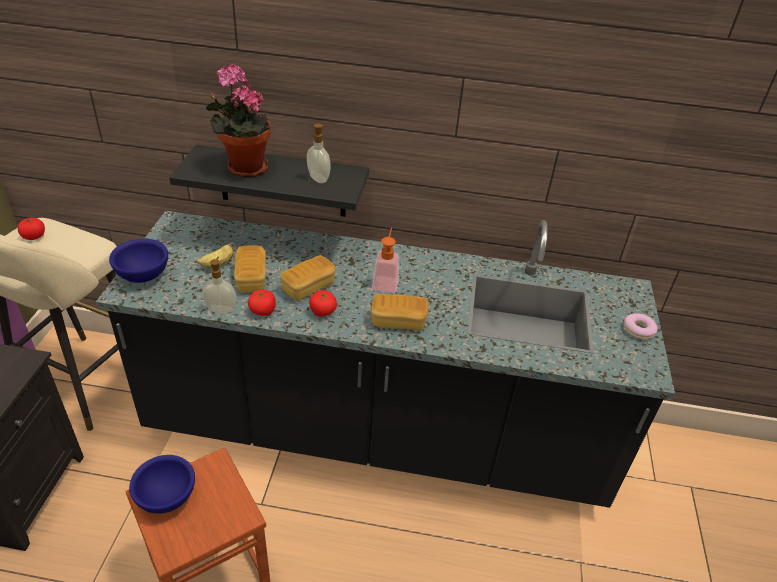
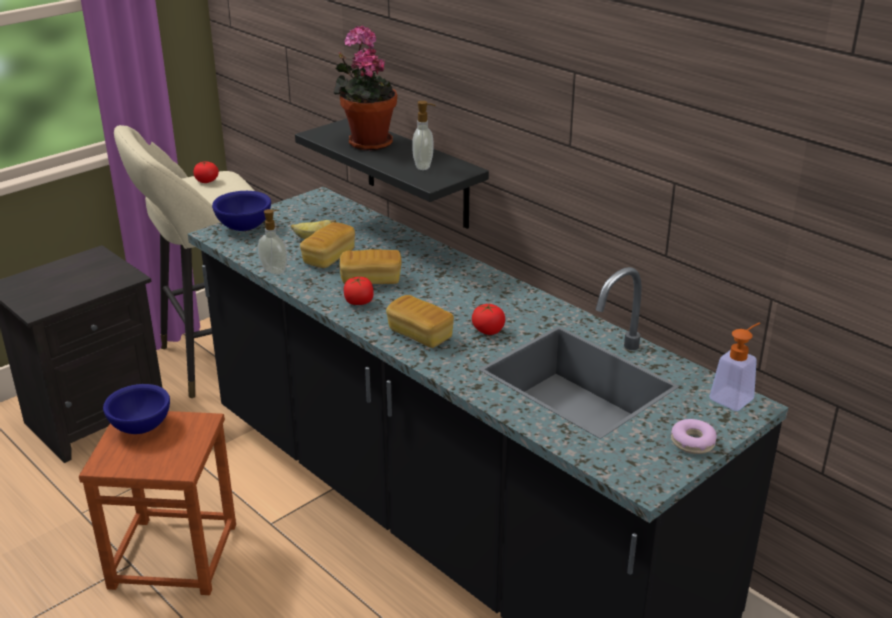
camera: 40 degrees right, 10 degrees down
(263, 311) = (307, 283): tomato -> tomato (488, 330)
(386, 281) = (453, 300): soap dispenser -> soap dispenser (735, 396)

